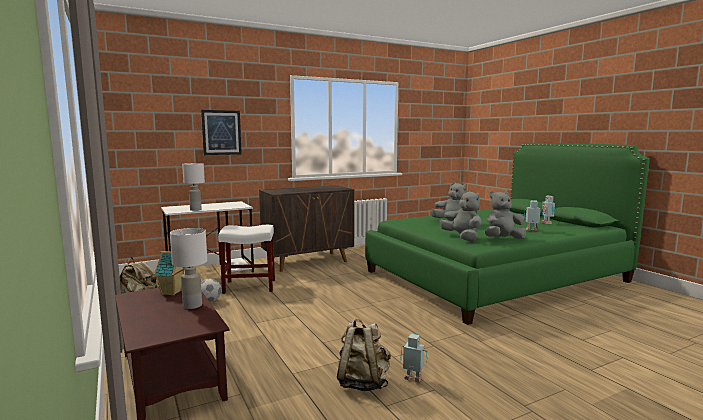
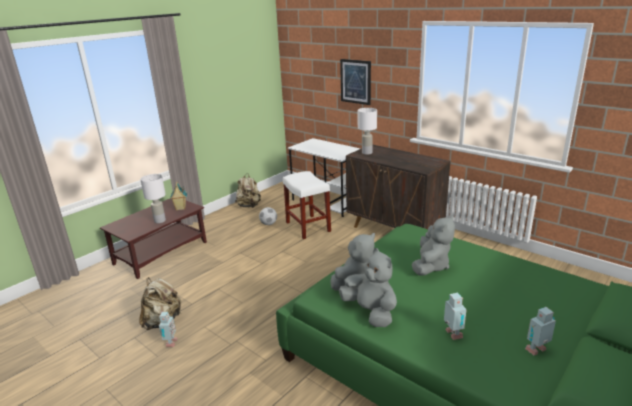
camera: 70 degrees right, 15 degrees up
(195, 209) = (310, 149): white table lamp -> white table lamp (367, 153)

